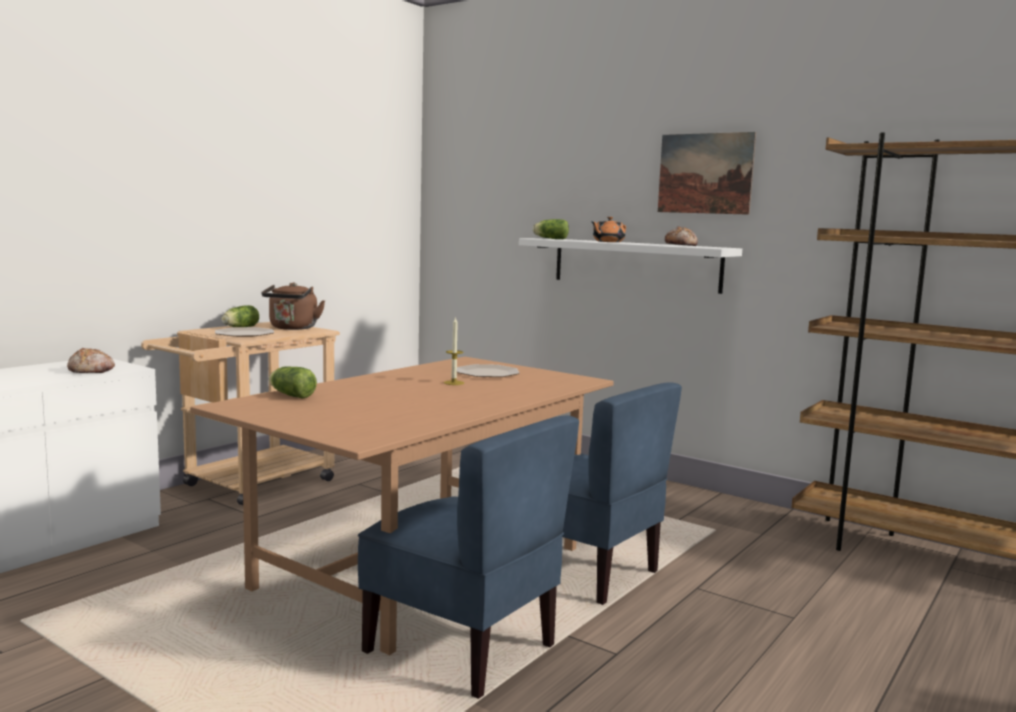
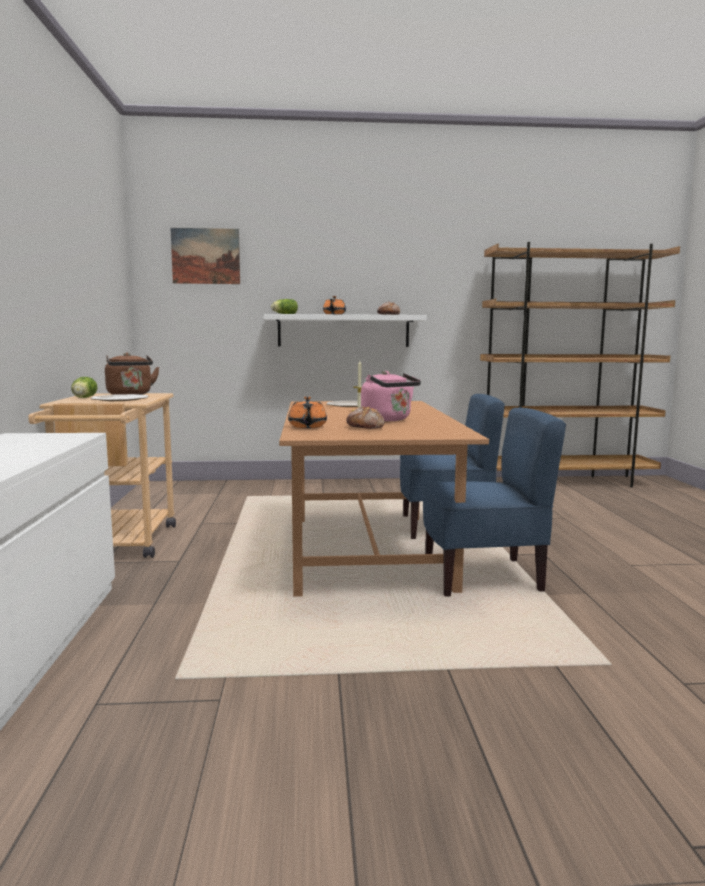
camera: 40 degrees left, 0 degrees up
(92, 370) = (56, 440): bread -> bread (366, 427)
(290, 395) = (307, 427): lettuce -> orange teapot
(409, 402) = (388, 420): none -> pink kettle
(705, 173) = (391, 266): picture -> picture (205, 256)

